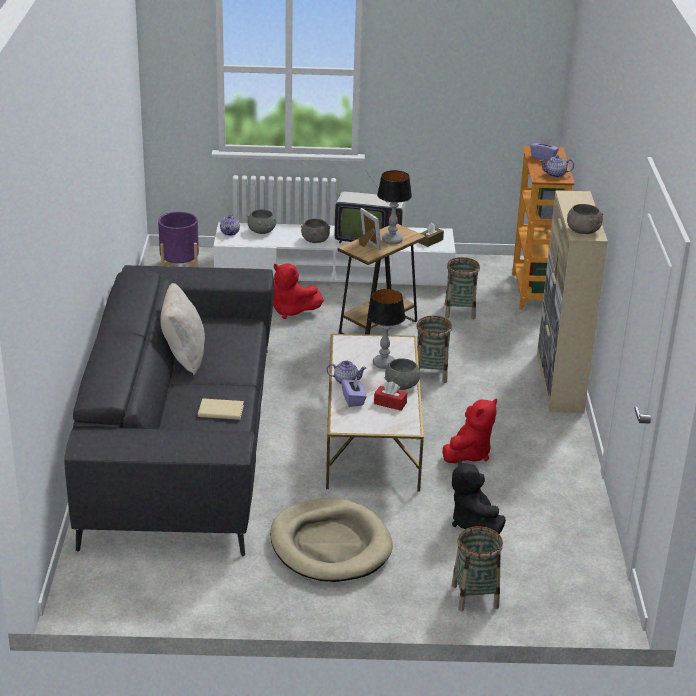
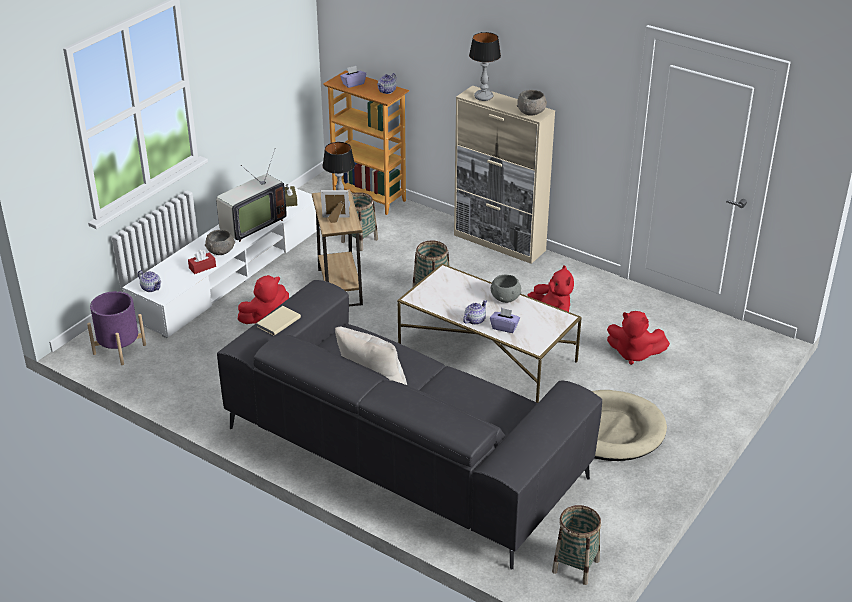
camera: 55 degrees left, 5 degrees up
(220, 410) = (475, 394): beige book -> beige book (277, 322)
(261, 231) = (170, 271): grey bowl -> none
(383, 363) = (467, 293): table lamp -> table lamp (483, 97)
(390, 403) = (525, 313): red tissue box -> red tissue box (202, 267)
(473, 523) = (634, 354): black plush toy -> red plush toy
(475, 596) = (714, 389): basket -> basket (575, 566)

